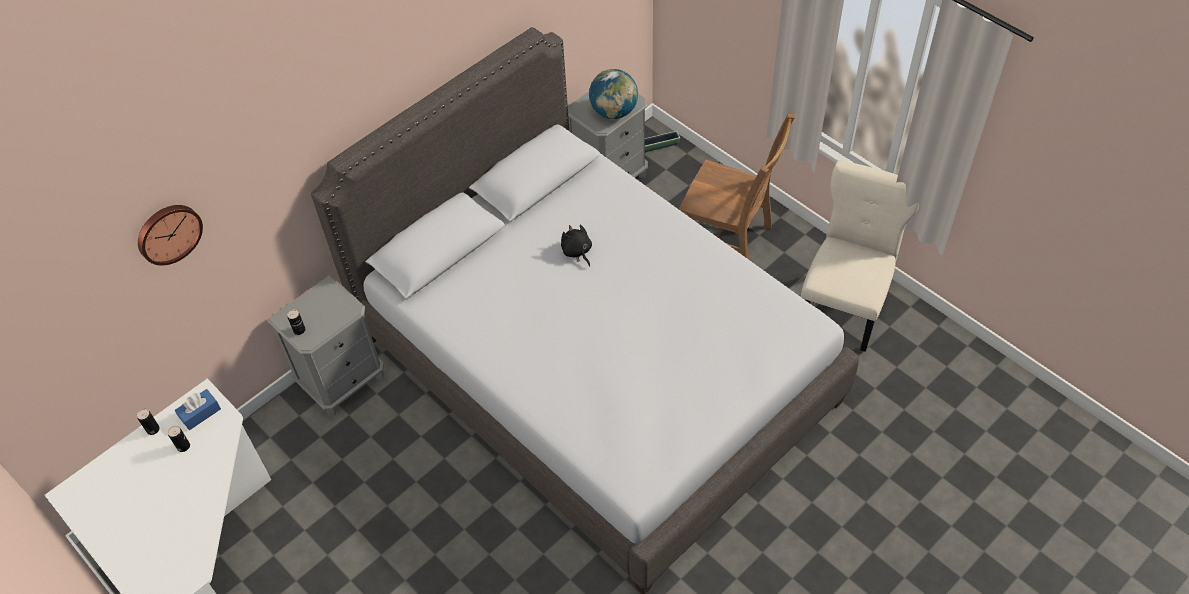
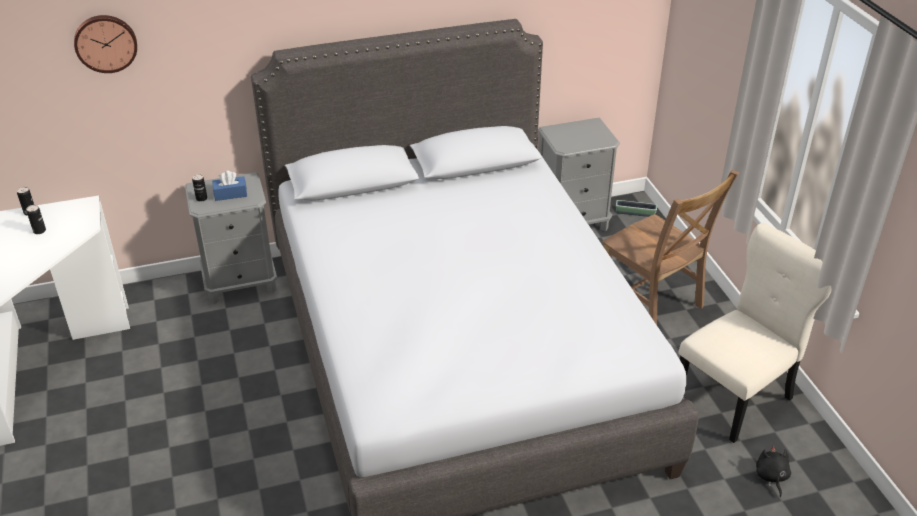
camera: 25 degrees right, 15 degrees down
(200, 413) = (71, 215): blue tissue box -> blue tissue box (230, 194)
(577, 252) = (469, 221): black plush toy -> black plush toy (771, 477)
(614, 112) = (582, 141): globe -> none

